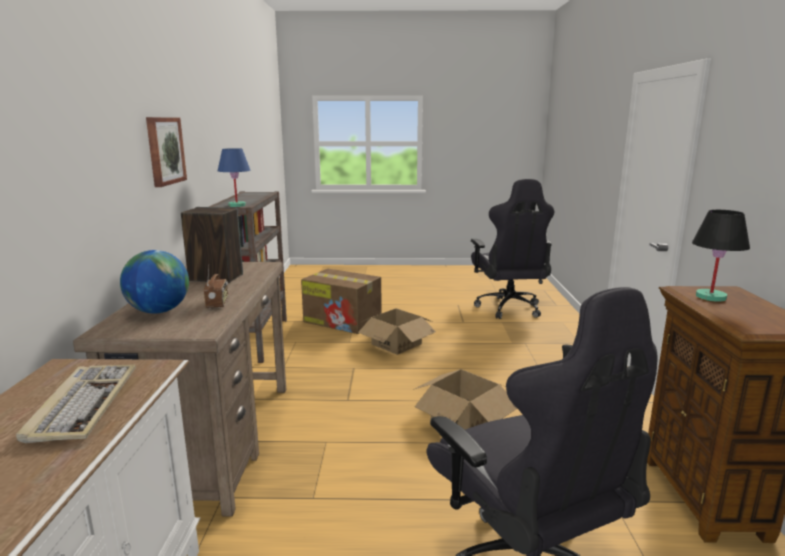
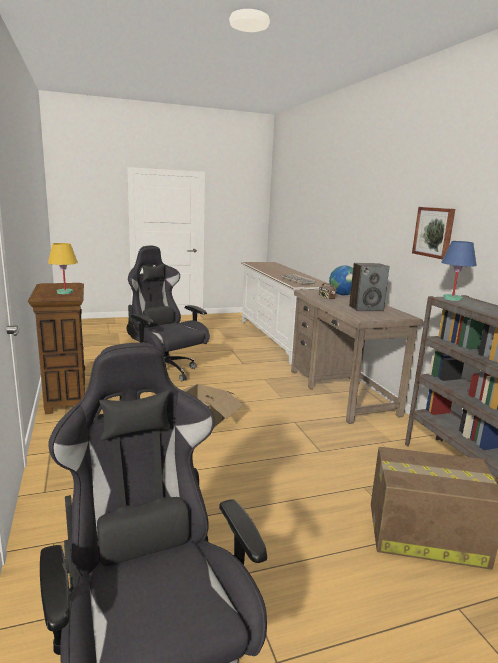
camera: 160 degrees right, 0 degrees up
(397, 344) = (307, 493): cardboard box -> none
(710, 297) = (65, 292): black table lamp -> yellow table lamp

